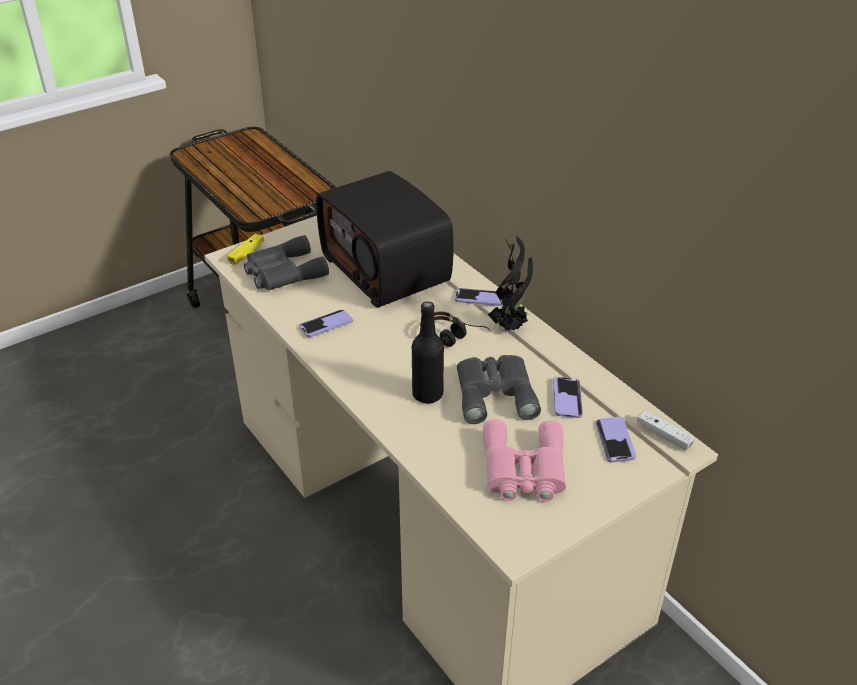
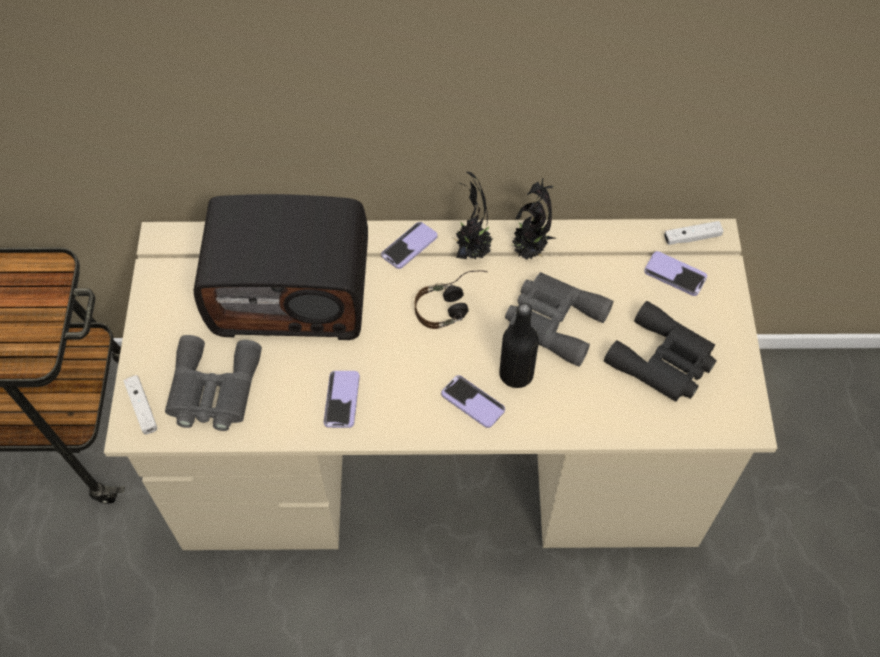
camera: 55 degrees left, 20 degrees up
(246, 253) = (142, 408): yellow game controller -> white game controller
(523, 470) = (663, 361): pink binoculars -> black binoculars
(542, 354) = (529, 251): none -> potted plant
(567, 398) = (600, 273): phone -> phone (472, 402)

